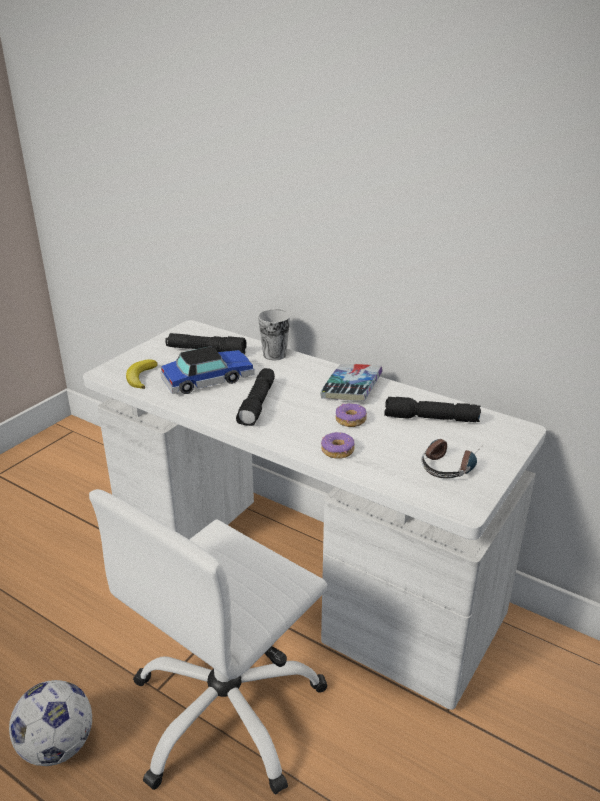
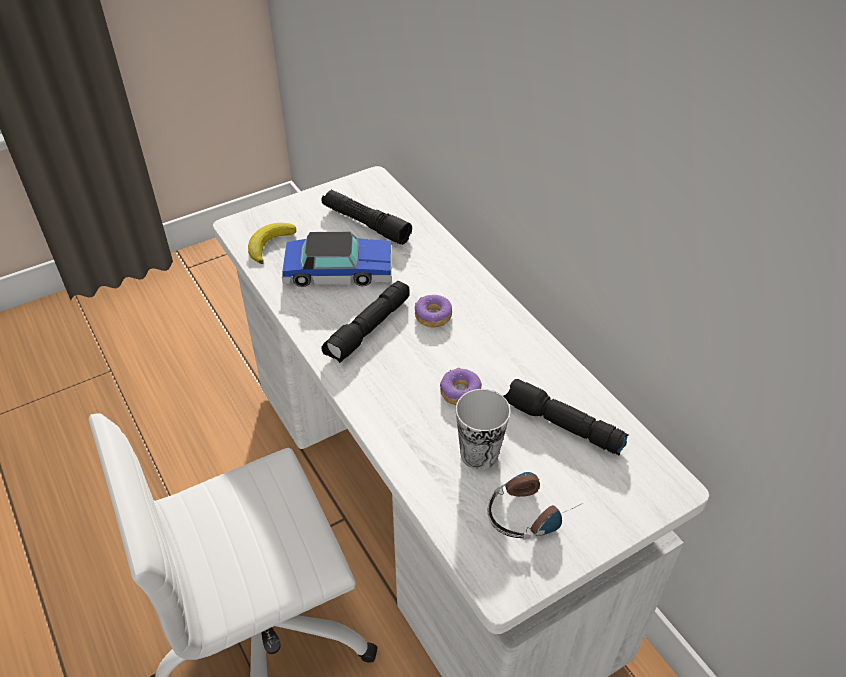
camera: 25 degrees right, 15 degrees up
(58, 745) = (98, 606): football -> none
(274, 355) = (441, 254): cup -> cup (479, 454)
(337, 451) = (411, 436): donut -> donut (433, 316)
(351, 388) = (497, 339): book -> none

